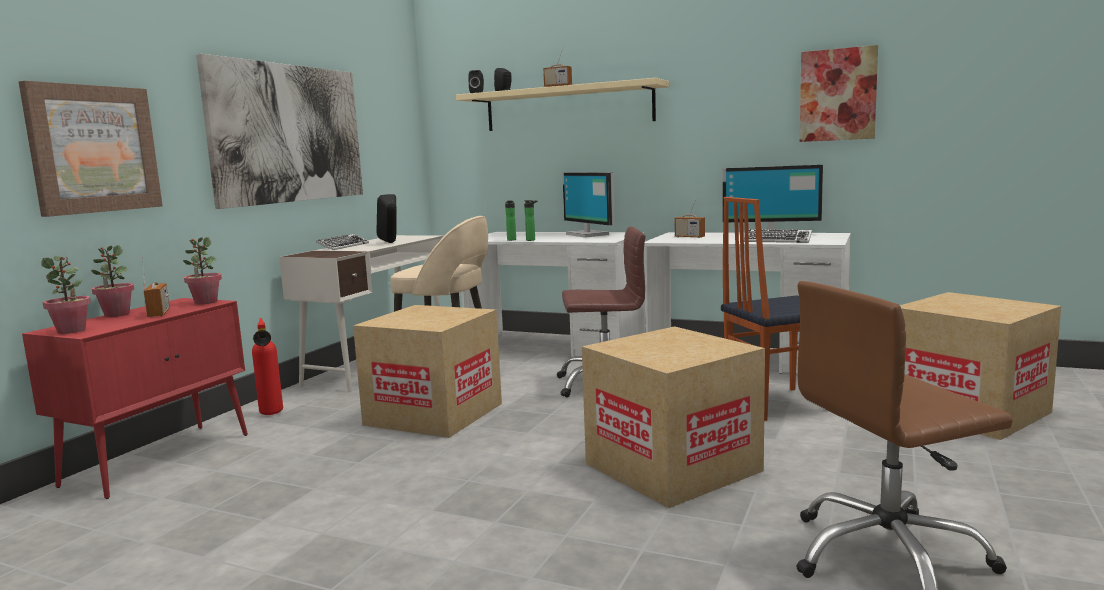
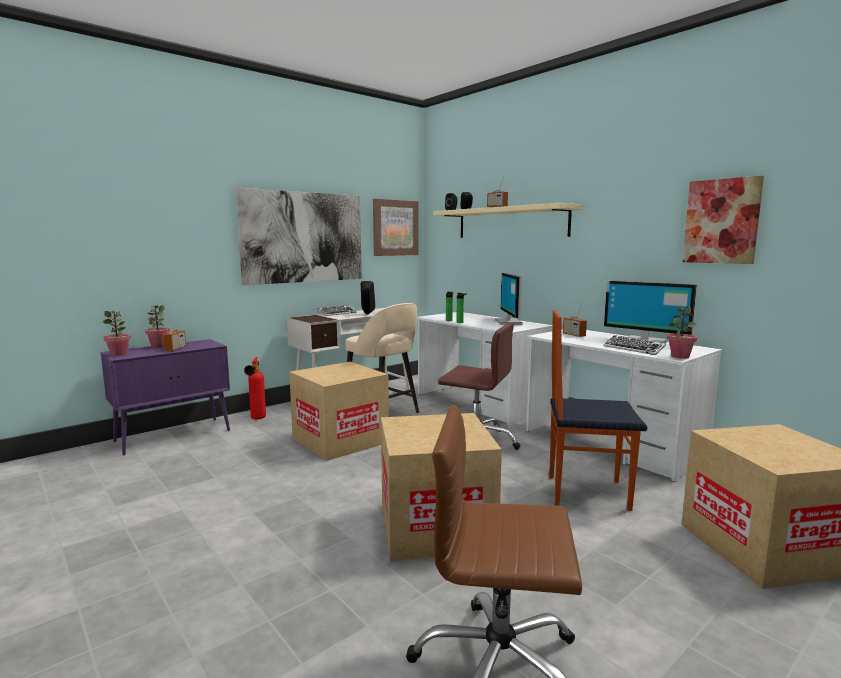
camera: 25 degrees right, 0 degrees up
(93, 149) = (158, 247): picture -> picture (395, 228)
(160, 458) = (174, 435): red cabinet -> purple cabinet
(205, 302) = (211, 344): potted plant -> potted plant (679, 356)

